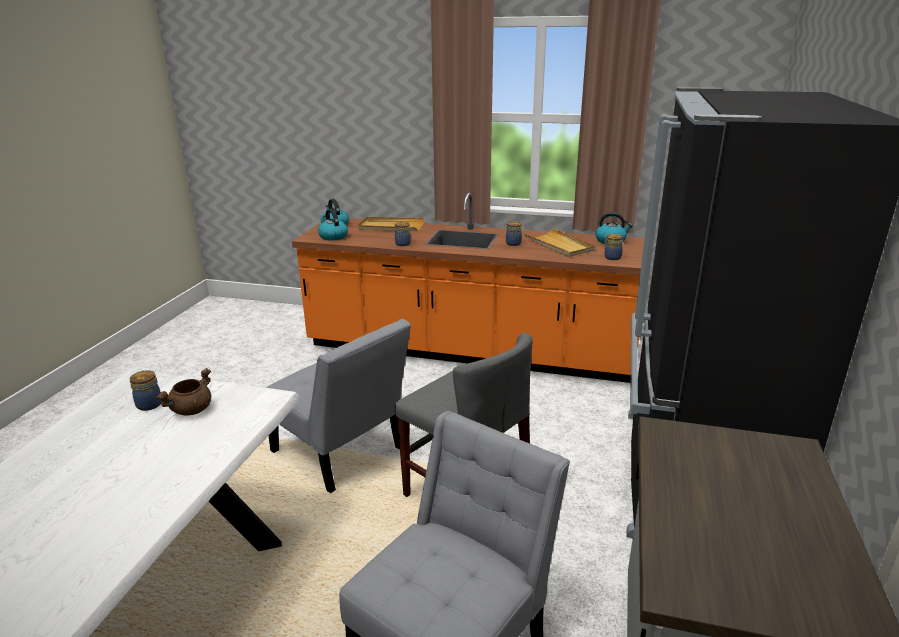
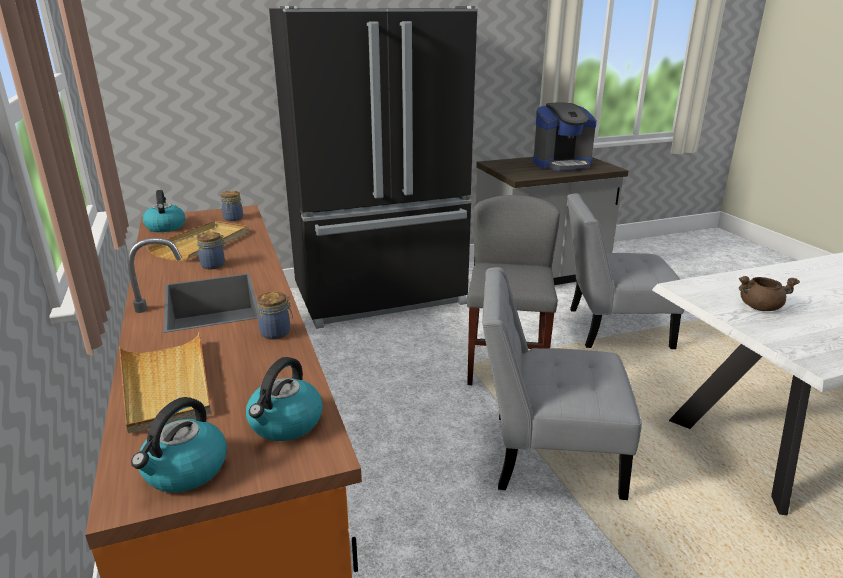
camera: 125 degrees left, 0 degrees up
(149, 404) = (802, 329): jar -> none
(342, 453) = (546, 453): grey chair -> grey chair turned 90 degrees counterclockwise
(747, 531) = (562, 164): none -> coffee machine

